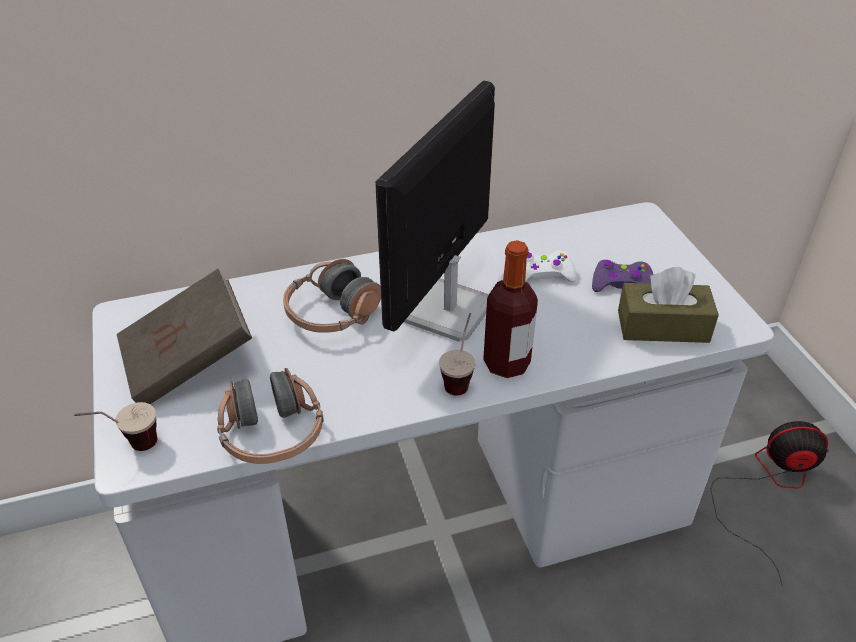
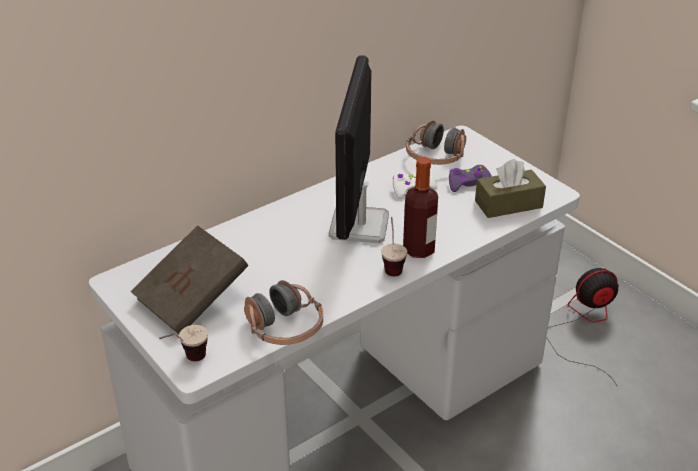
camera: 20 degrees left, 5 degrees down
(332, 313) = (277, 245): headphones -> headphones (435, 157)

